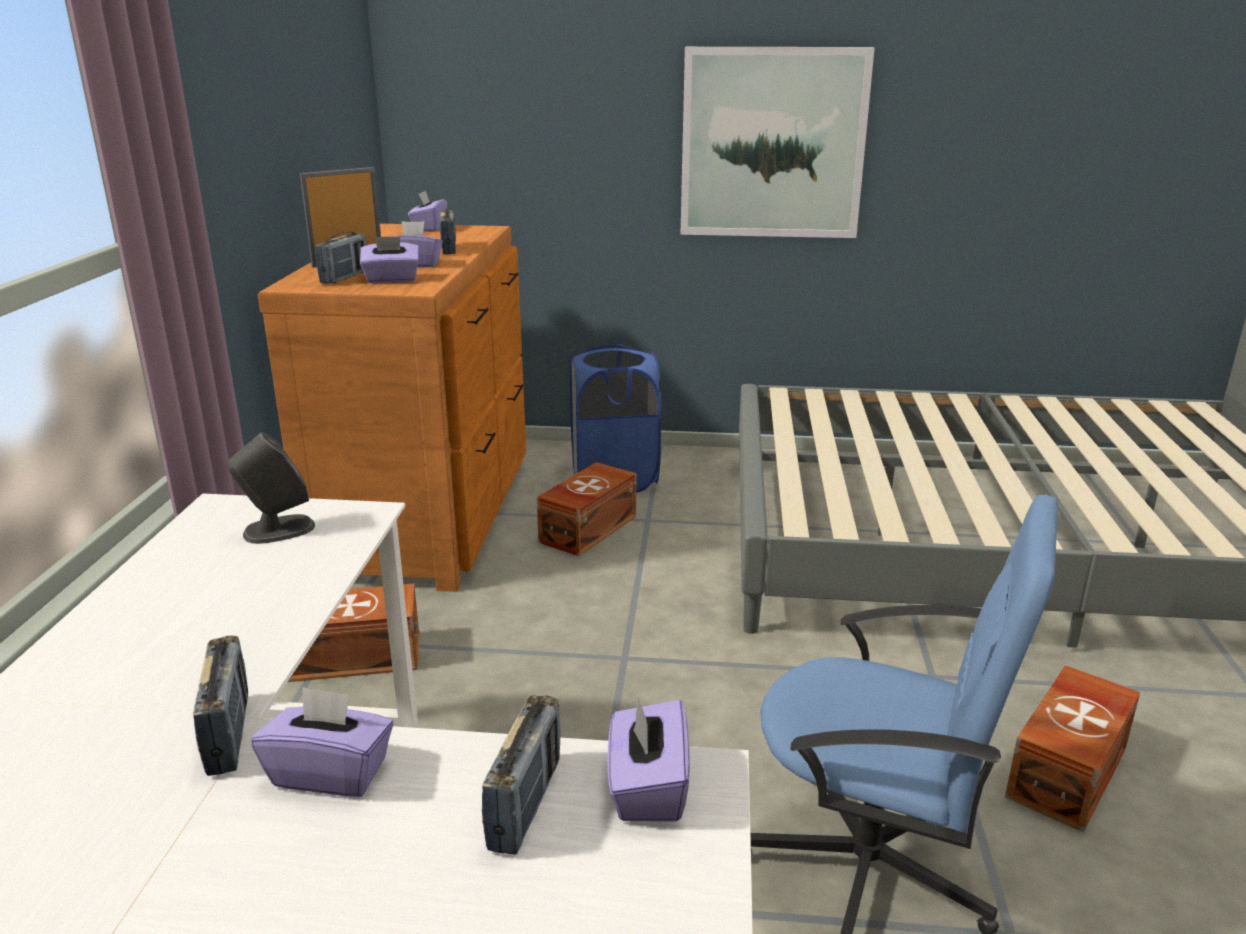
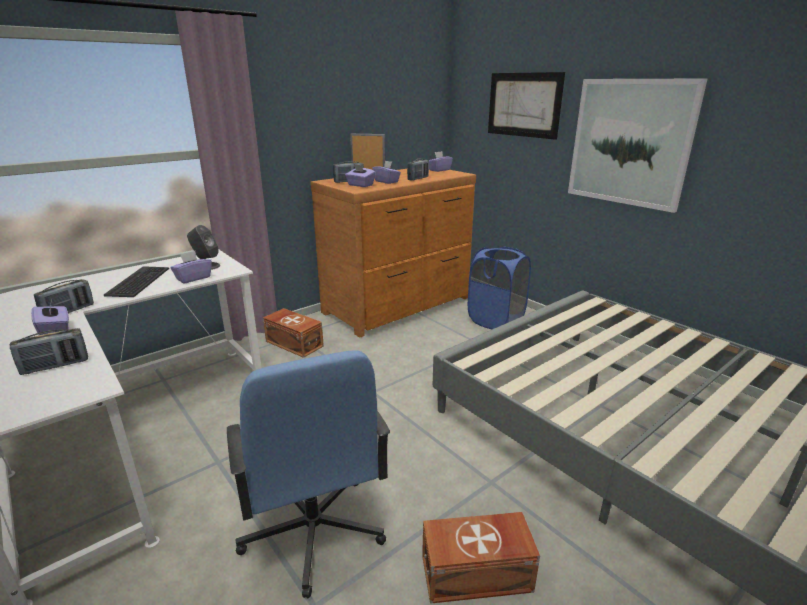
camera: 45 degrees right, 0 degrees up
(215, 614) = (139, 282): none -> keyboard
(565, 92) = (523, 105): none -> picture
(586, 529) = (446, 336): brown storage box -> none
(647, 788) = (79, 382): purple tissue box -> purple tissue box (193, 278)

